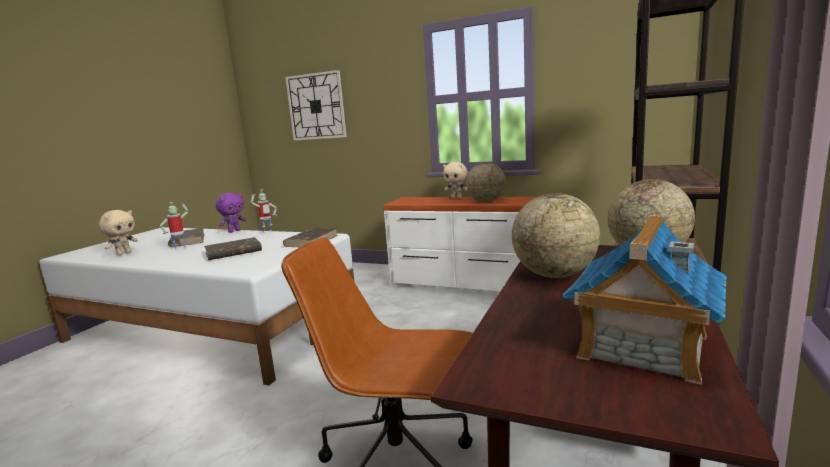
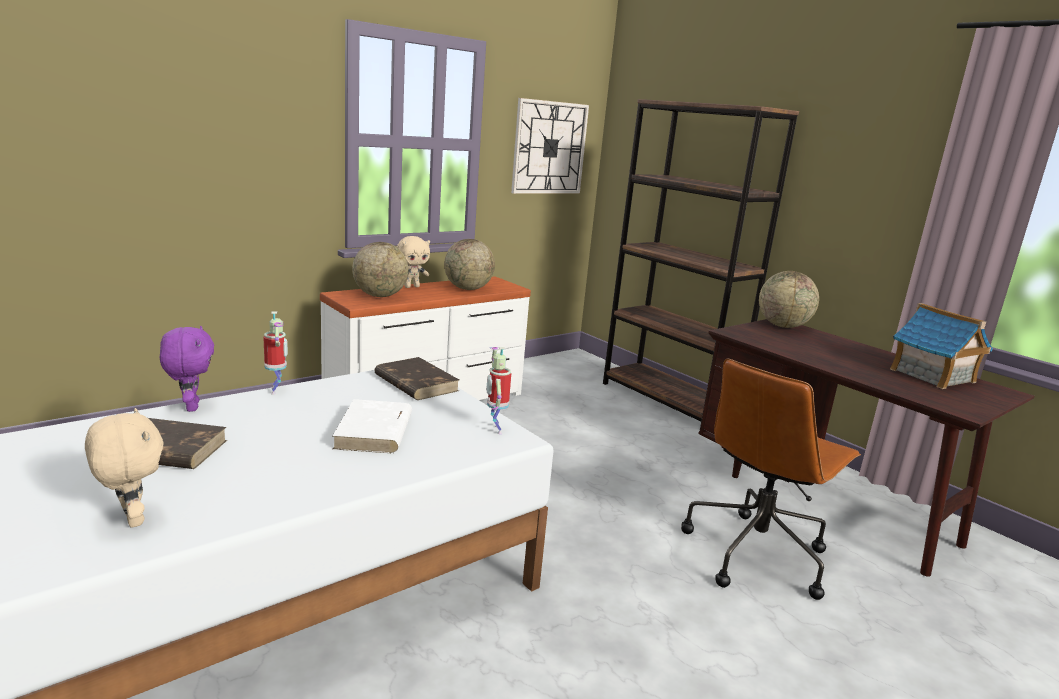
camera: 65 degrees left, 5 degrees up
(180, 248) = (230, 463): toy robot -> toy robot (495, 429)
(233, 252) = (374, 431): brown book -> white book
(316, 106) = (107, 118): wall clock -> wall clock (549, 148)
(554, 275) = (803, 352): globe -> globe (380, 296)

